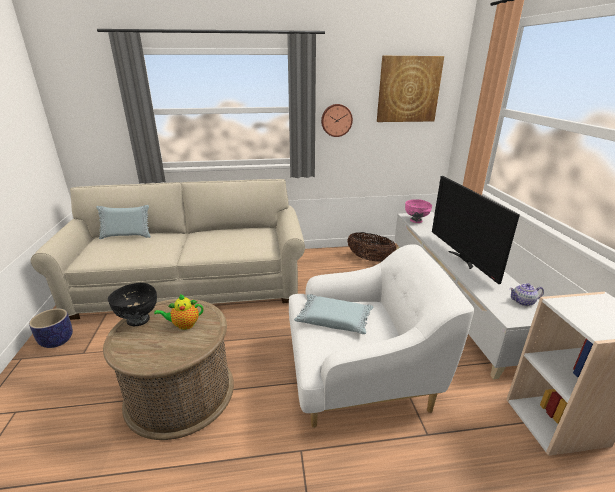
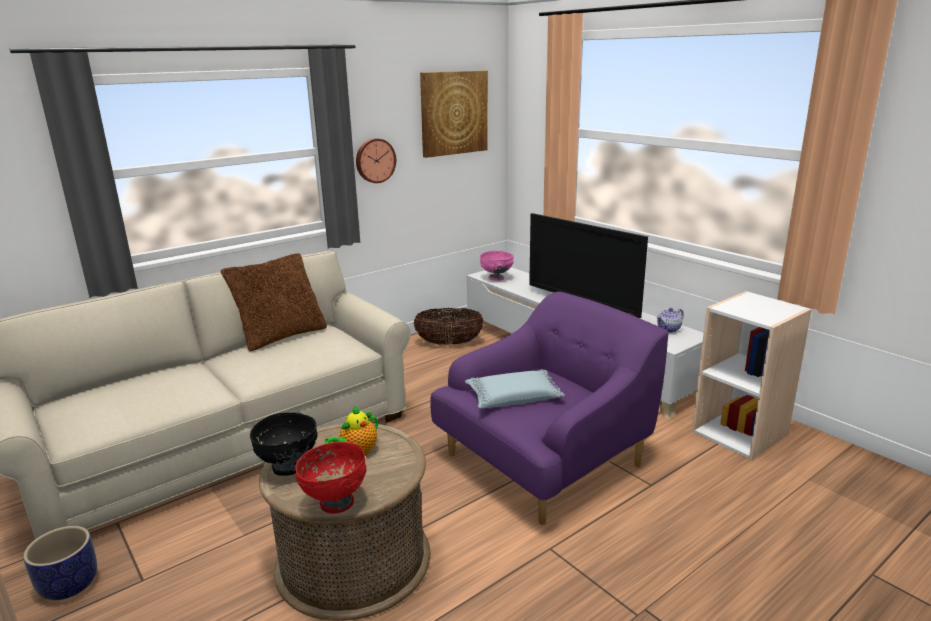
camera: 30 degrees left, 5 degrees down
(127, 236) = (108, 387): blue pillow -> none
(131, 358) = (336, 502): none -> red bowl
(237, 228) = (281, 334): none -> brown pillow
(360, 373) = (545, 460): white armchair -> purple armchair

